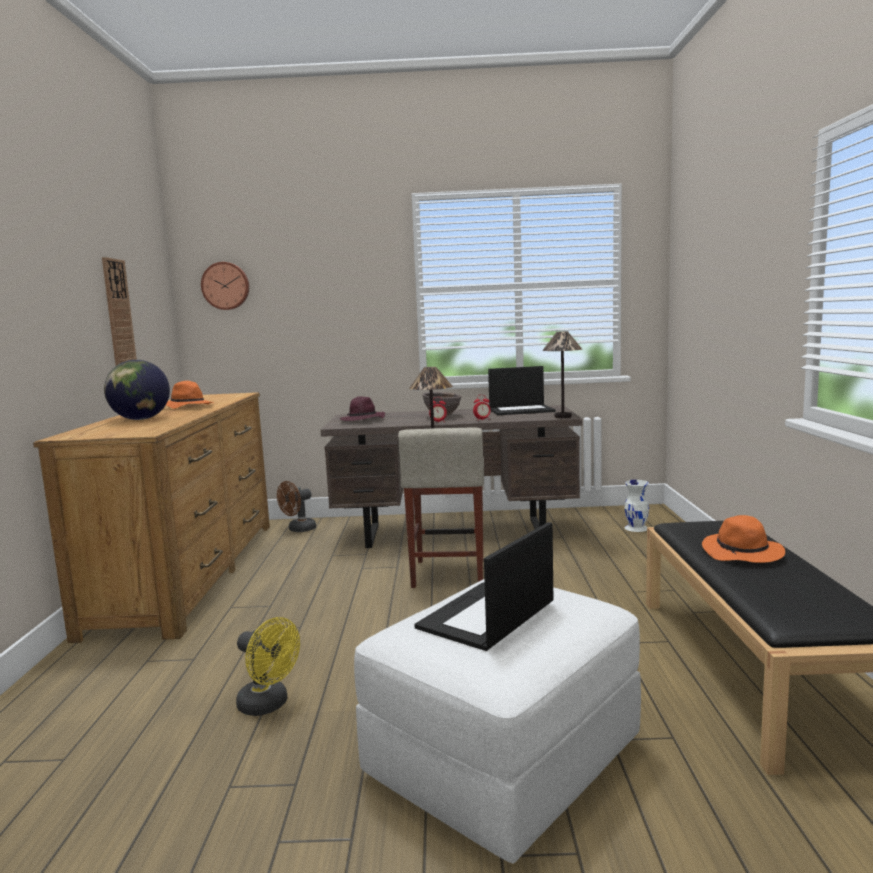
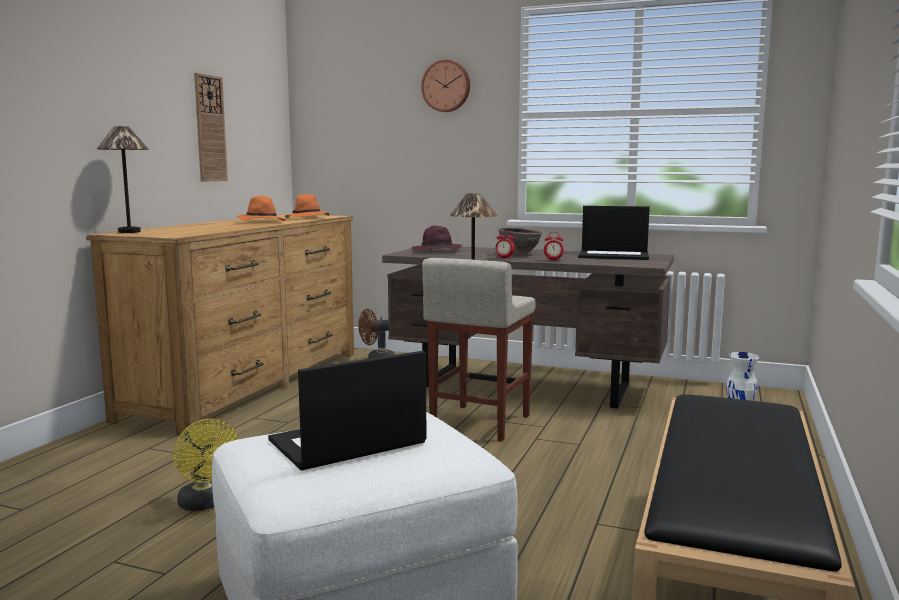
camera: 20 degrees right, 0 degrees up
(140, 419) = (200, 227): globe -> none
(226, 286) = (334, 107): wall clock -> wall clock (446, 86)
(562, 416) = (646, 265): table lamp -> table lamp (129, 232)
(743, 553) = (733, 438): orange hat -> orange hat (307, 218)

